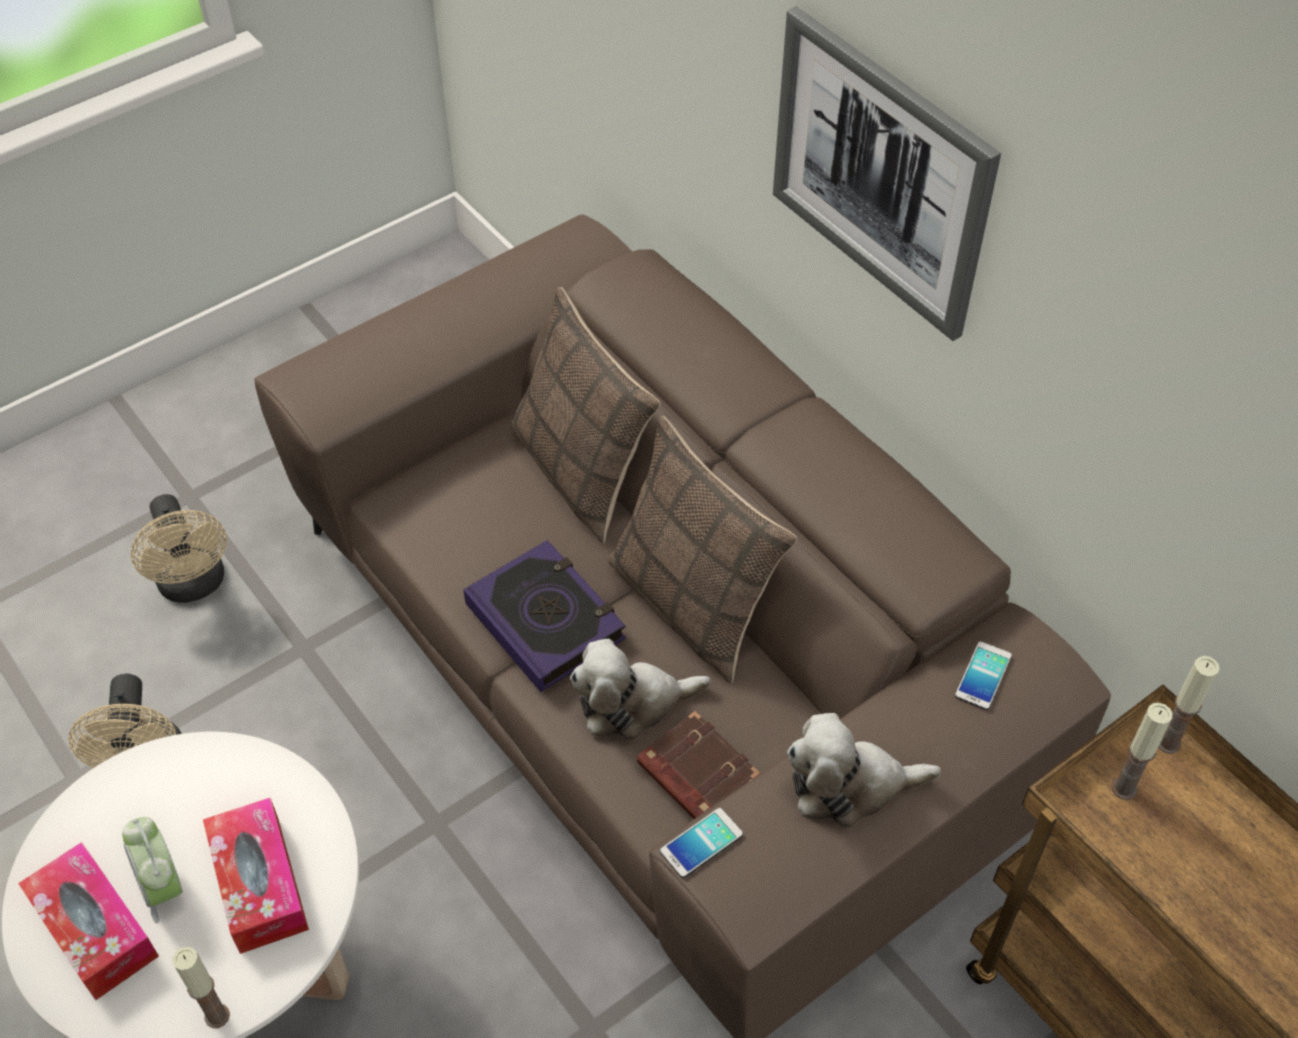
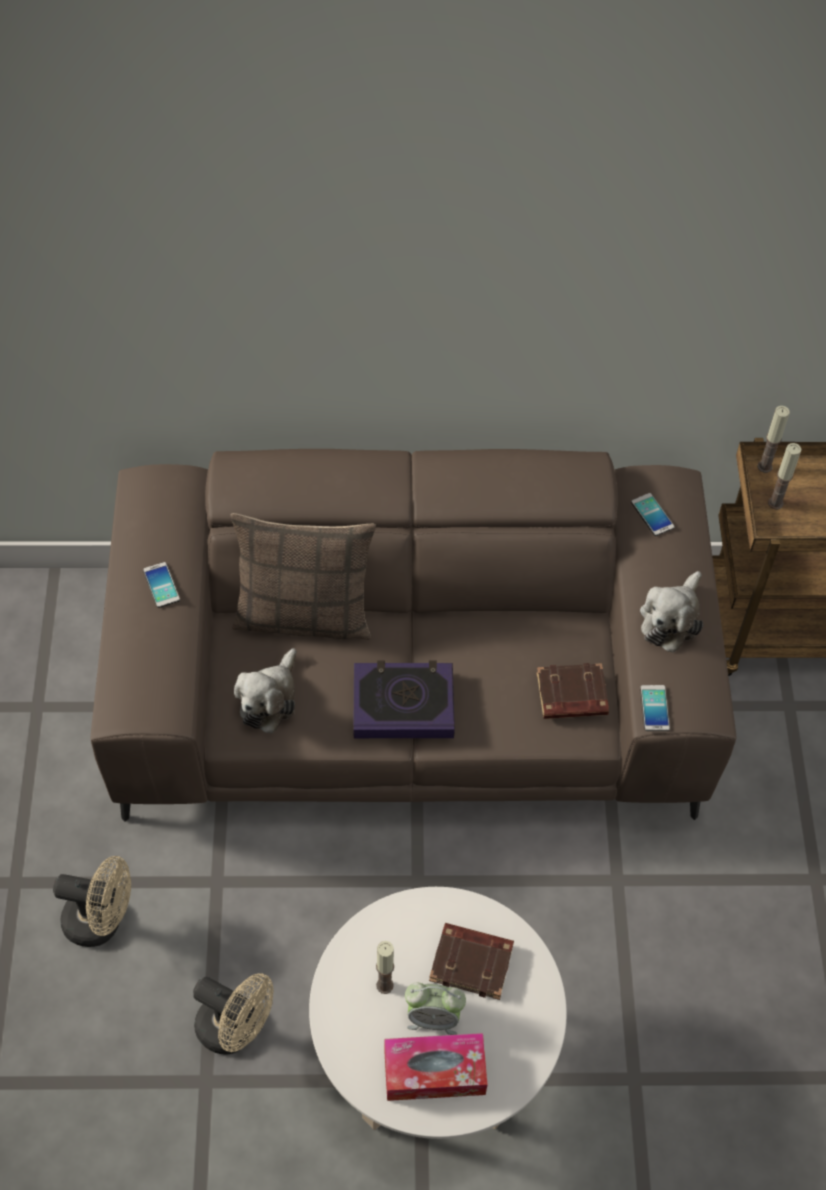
camera: 55 degrees left, 5 degrees up
(217, 1016) = (545, 1031): candle -> candle (384, 985)
(259, 884) = (472, 962): tissue box -> brown book
(468, 316) = (161, 585): none -> phone
(632, 703) = (499, 697): plush toy -> plush toy (269, 699)
(692, 605) = (454, 624): pillow -> none
(880, 173) = (432, 295): picture -> none

